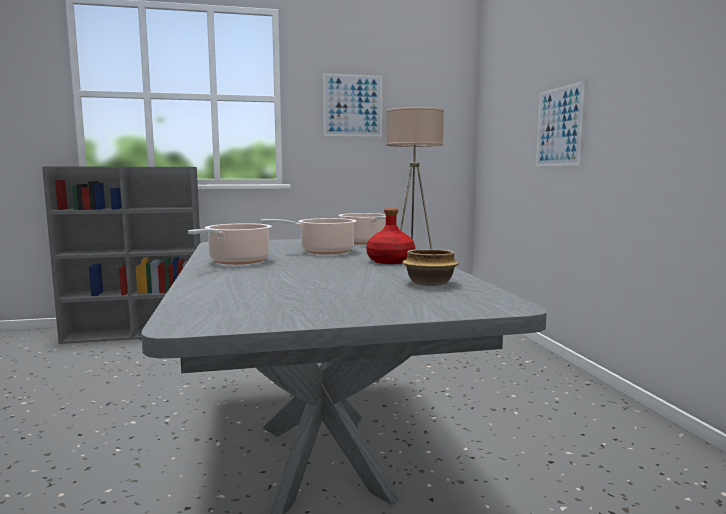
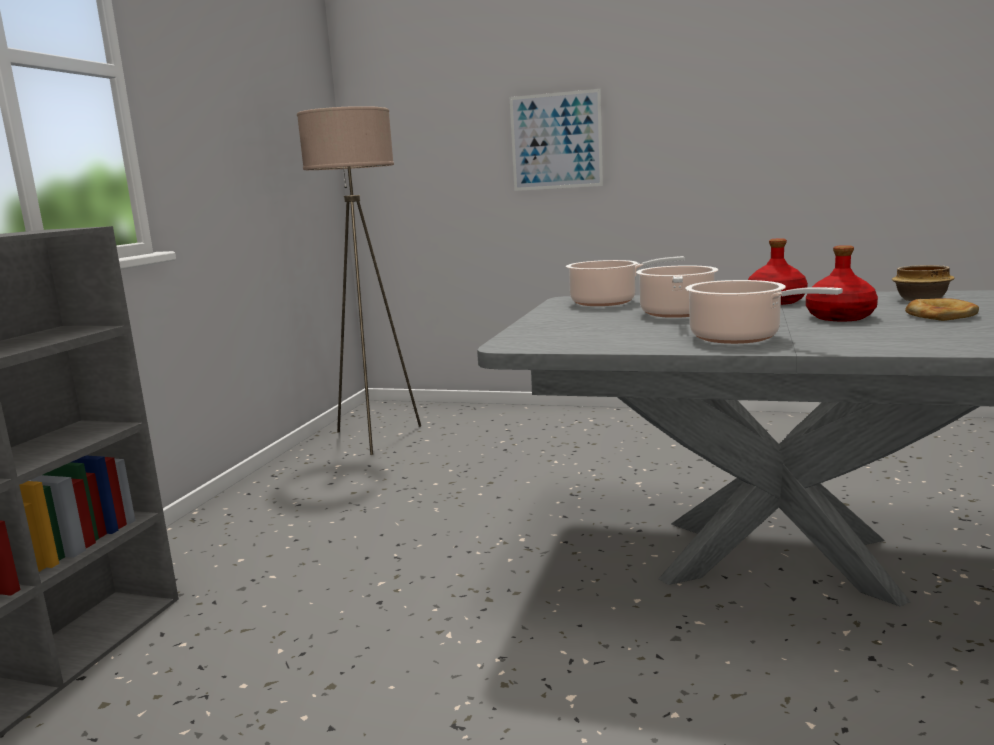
camera: 60 degrees left, 5 degrees up
(322, 271) = (840, 317): none -> red bottle
(342, 287) = (940, 315): none -> bread
(353, 105) = (220, 95): picture -> none

